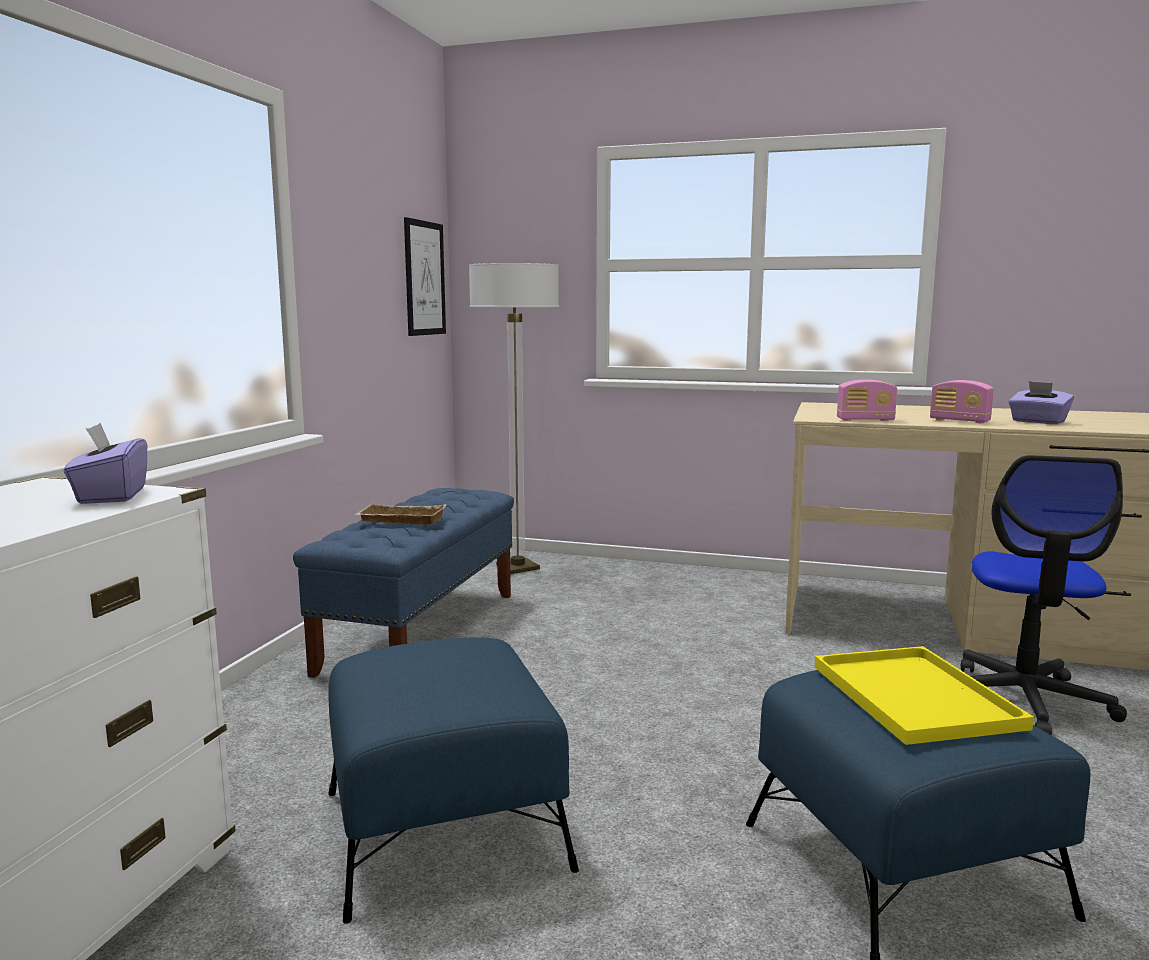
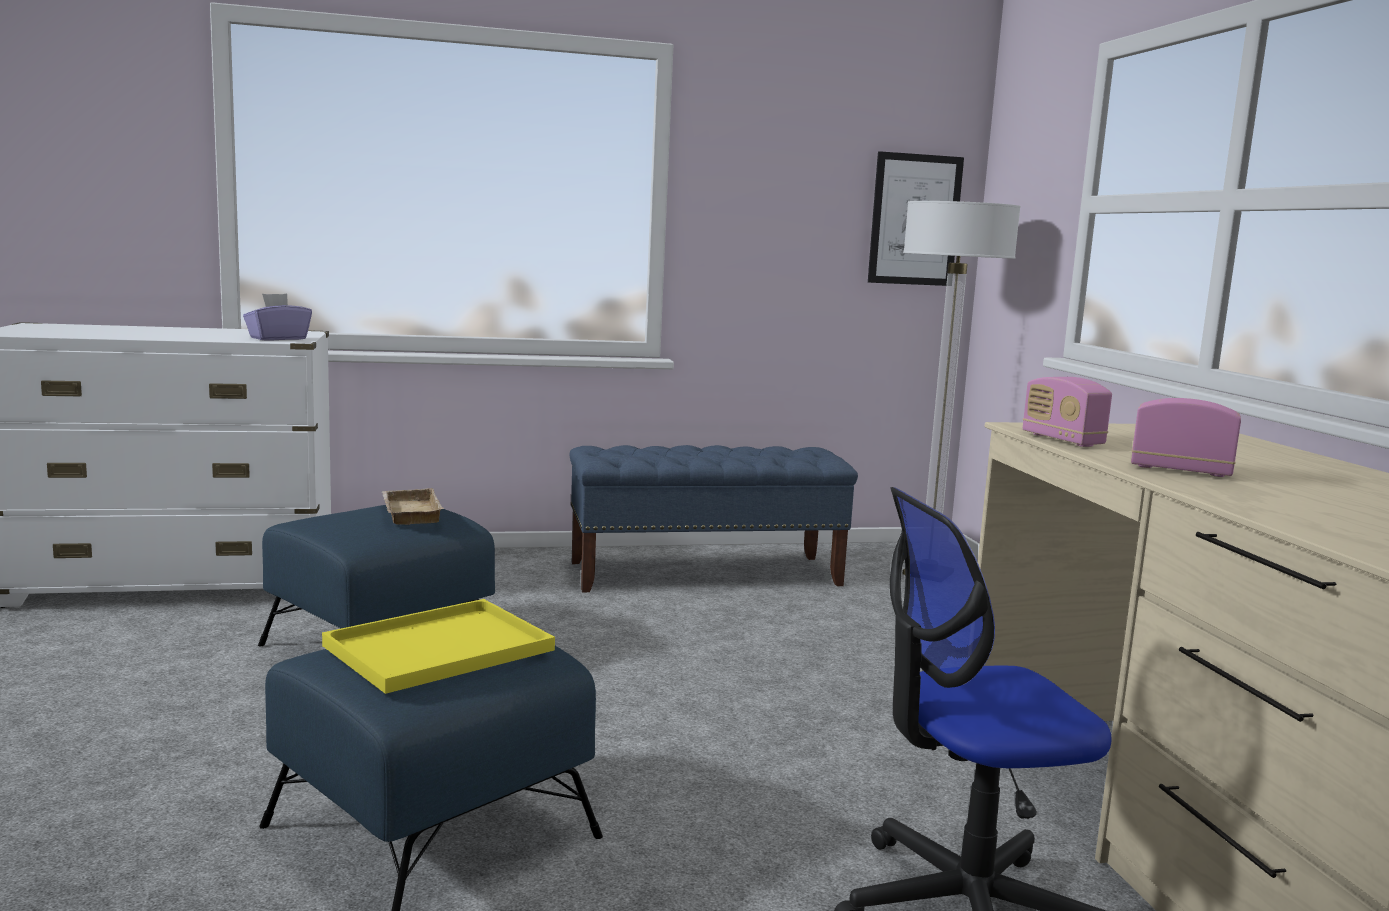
camera: 60 degrees right, 0 degrees up
(400, 520) = (678, 451): beige tray -> beige tray (408, 512)
(959, 421) = (1180, 470): radio -> radio turned 105 degrees clockwise
(1038, 421) = (1304, 502): purple tissue box -> none

